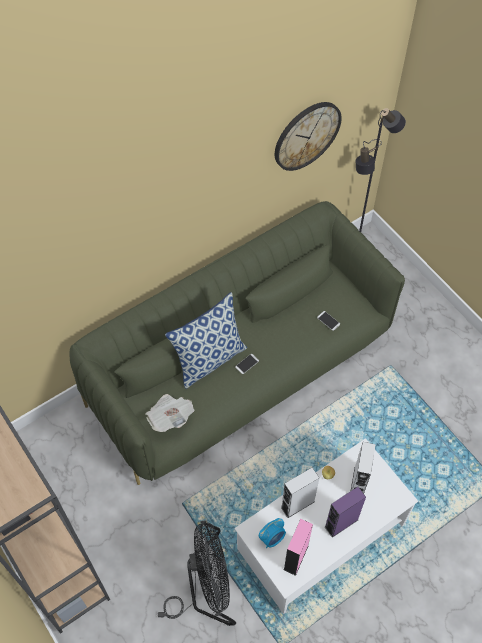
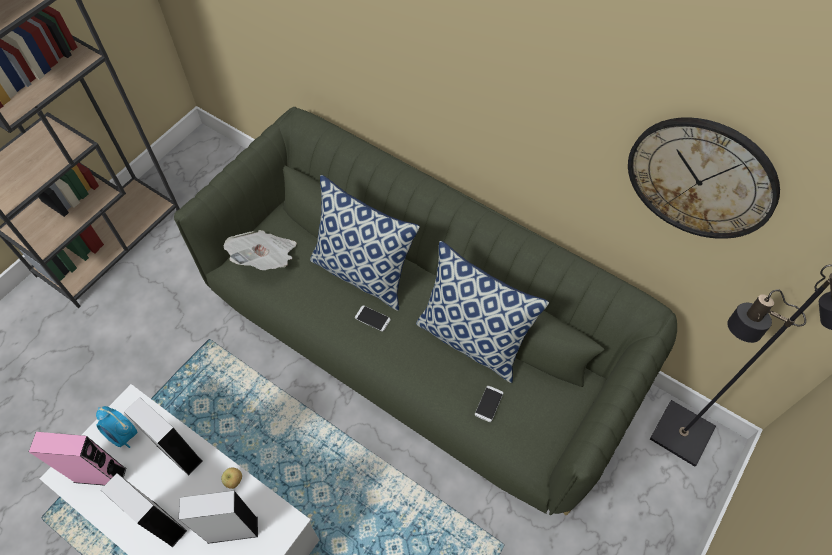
camera: 70 degrees right, 0 degrees up
(204, 586) = (108, 400): black fan -> none
(283, 314) = (473, 339): none -> pillow
(341, 523) = (162, 523): purple speaker -> grey speaker

